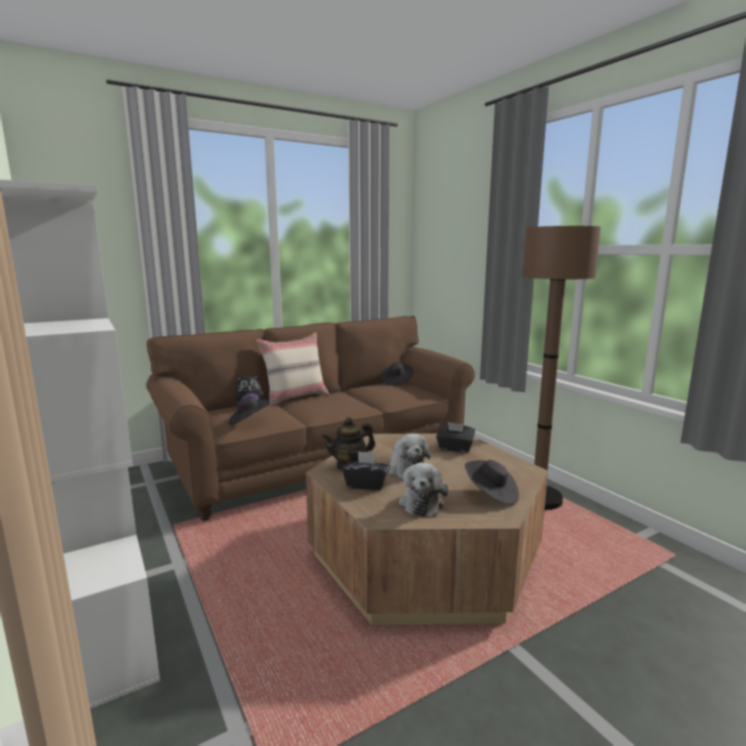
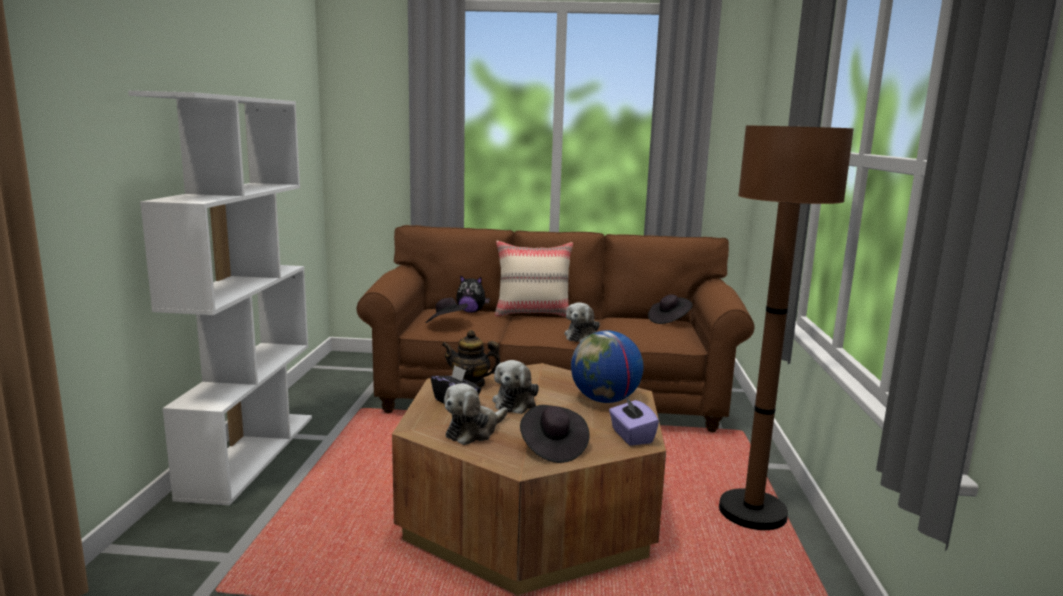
camera: 35 degrees right, 0 degrees up
(359, 406) = (582, 336): none -> plush toy
(455, 448) = (605, 400): black tissue box -> globe
(515, 468) = (631, 436): none -> purple tissue box

